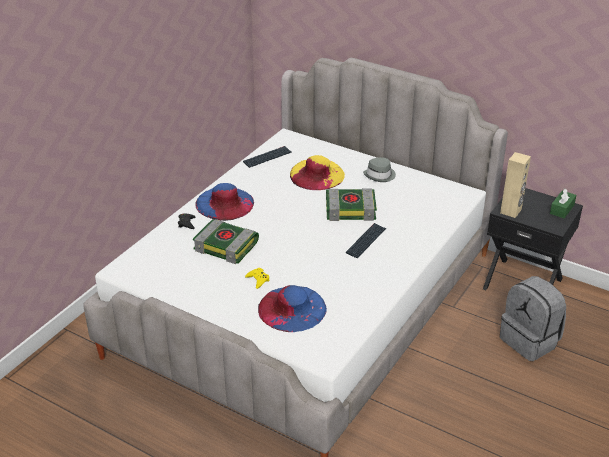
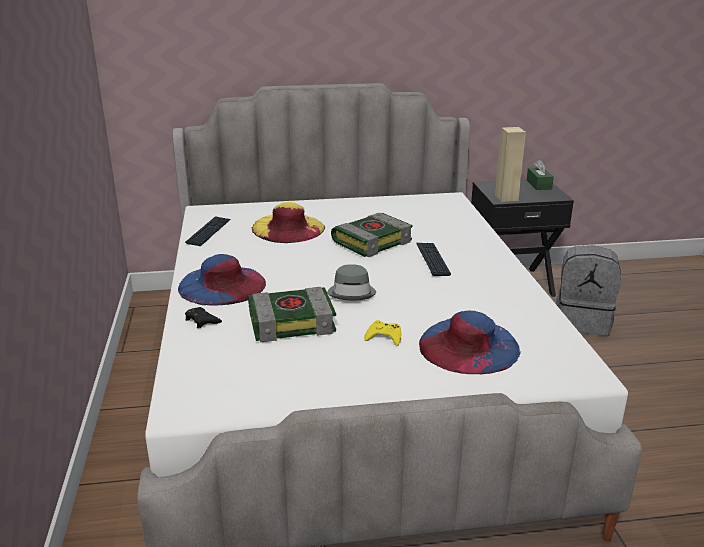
camera: 40 degrees left, 10 degrees down
(380, 175) = (353, 209): grey hat -> grey hat (352, 292)

